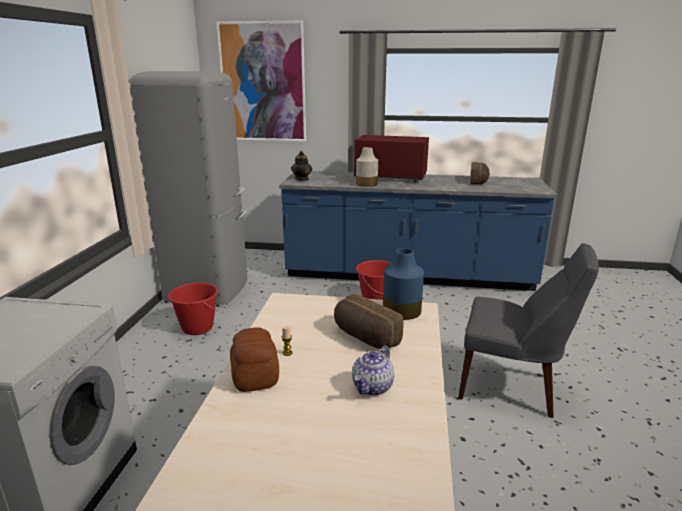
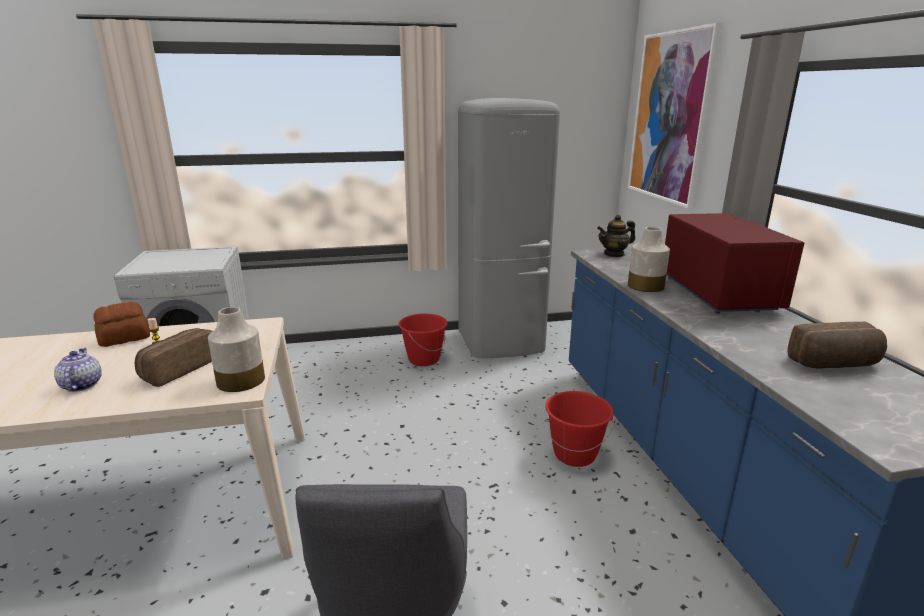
camera: 70 degrees right, 0 degrees up
(373, 387) = (81, 385): teapot -> teapot turned 60 degrees clockwise
(402, 310) = (240, 380): blue vase -> beige vase

